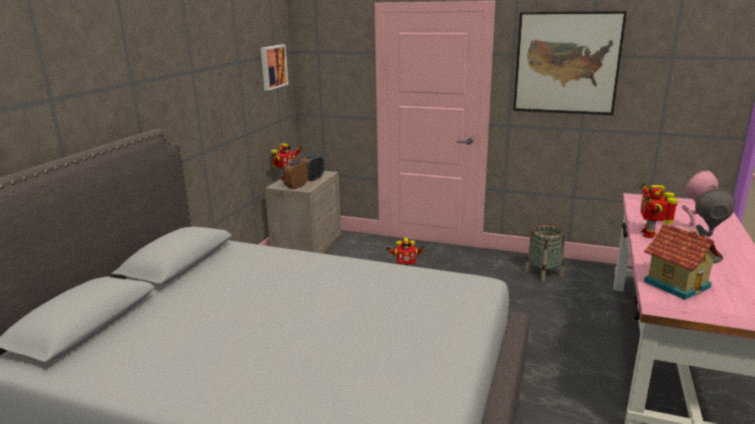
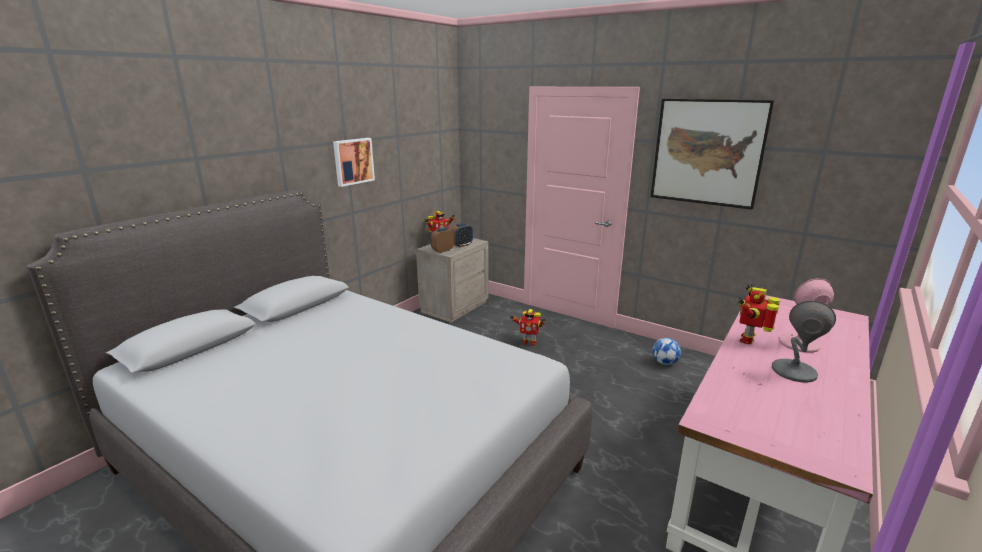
camera: 15 degrees right, 0 degrees up
(272, 66) = (436, 142): picture -> picture (353, 161)
(544, 273) = (664, 363): basket -> football
(677, 284) = (742, 398): toy house -> none

